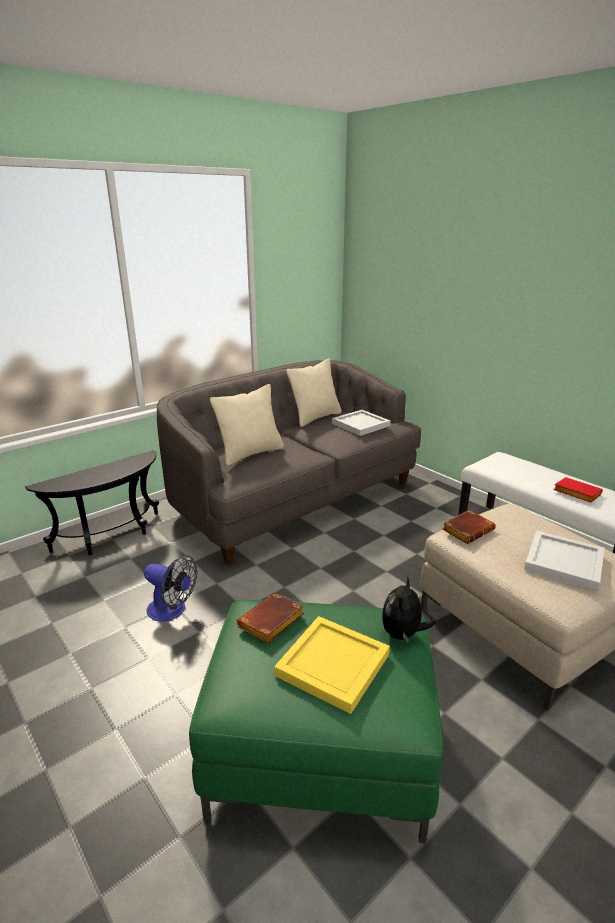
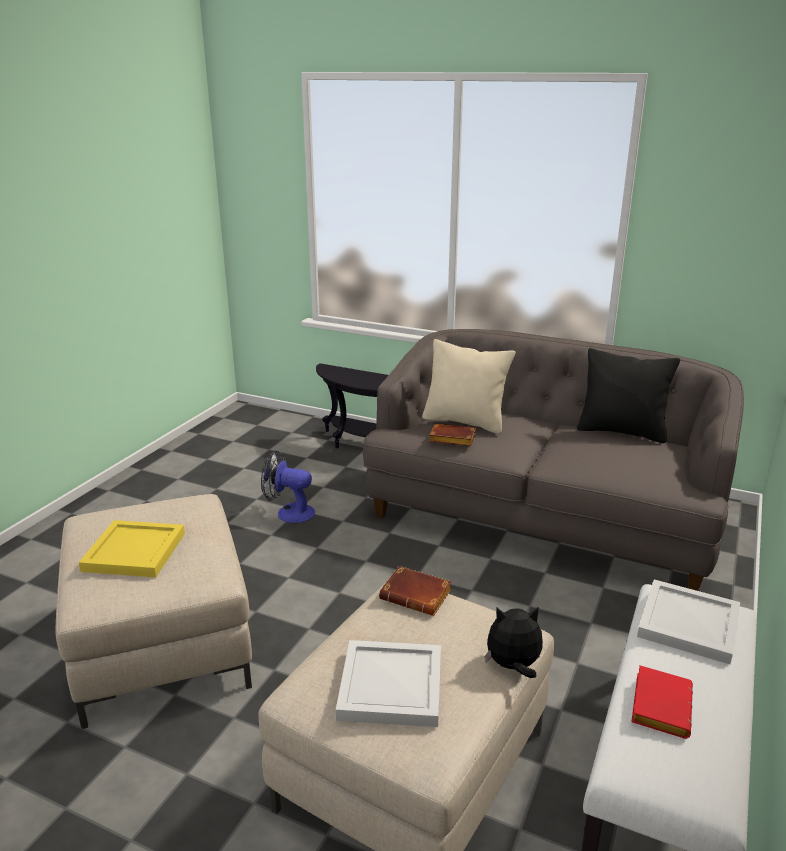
camera: 65 degrees right, 0 degrees up
(172, 611) = (289, 512): fan -> fan turned 105 degrees clockwise
(271, 623) = (178, 512): brown book -> brown book (451, 439)
(315, 417) = (621, 431): beige pillow -> black pillow
(319, 749) = (161, 642): green ottoman -> beige ottoman
(360, 424) = (635, 462): white tray -> white tray (690, 623)
(403, 634) = (190, 581): plush toy -> plush toy (513, 666)

